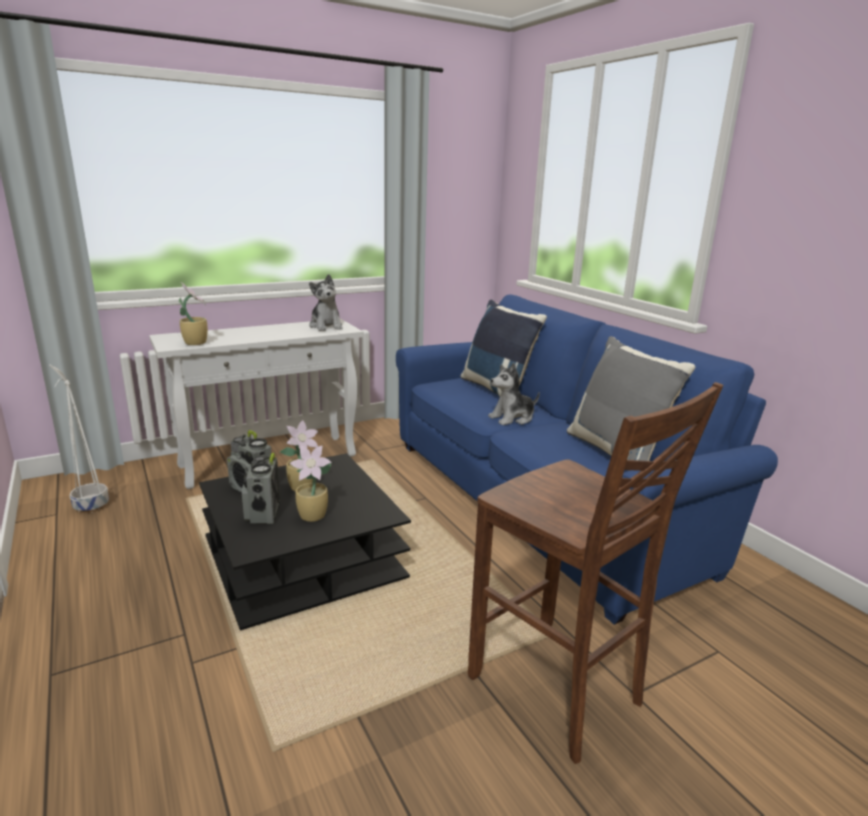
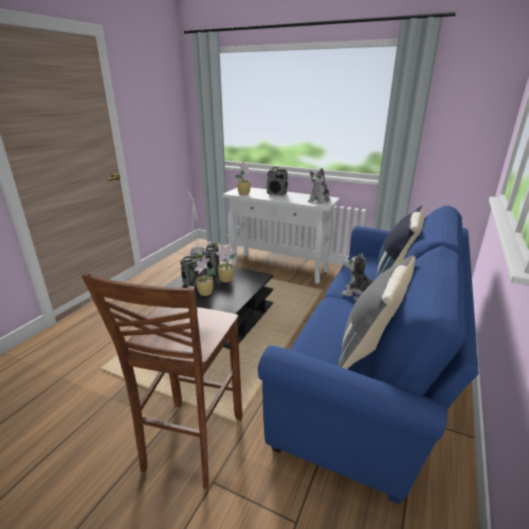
camera: 55 degrees right, 5 degrees up
(248, 332) = (277, 194): none -> radio

